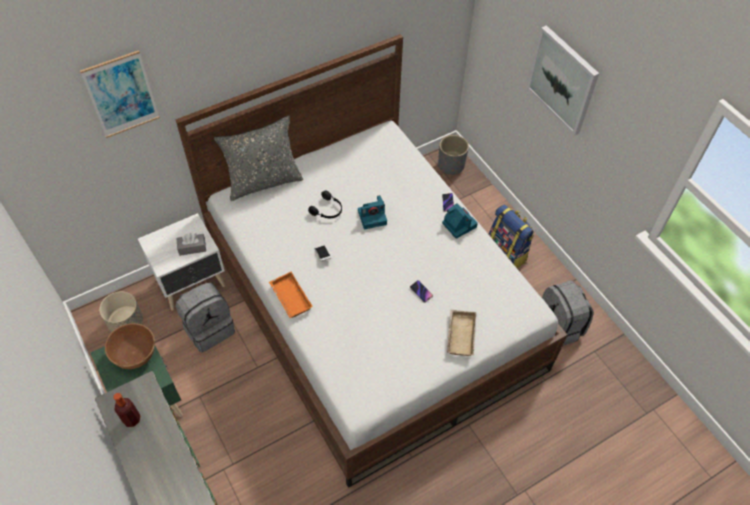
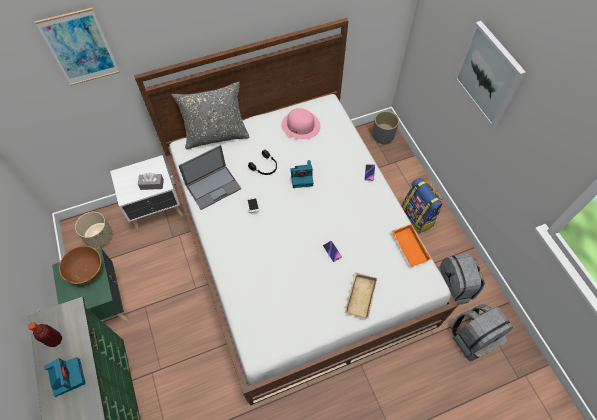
camera: 10 degrees right, 5 degrees up
(209, 328) = (163, 250): grey backpack -> grey backpack (472, 337)
(272, 238) = (213, 186): none -> laptop
(289, 297) = (217, 241): orange tray -> orange tray (408, 247)
(360, 159) = (301, 125): none -> pink hat
(458, 224) = (375, 193): camera -> camera (67, 376)

